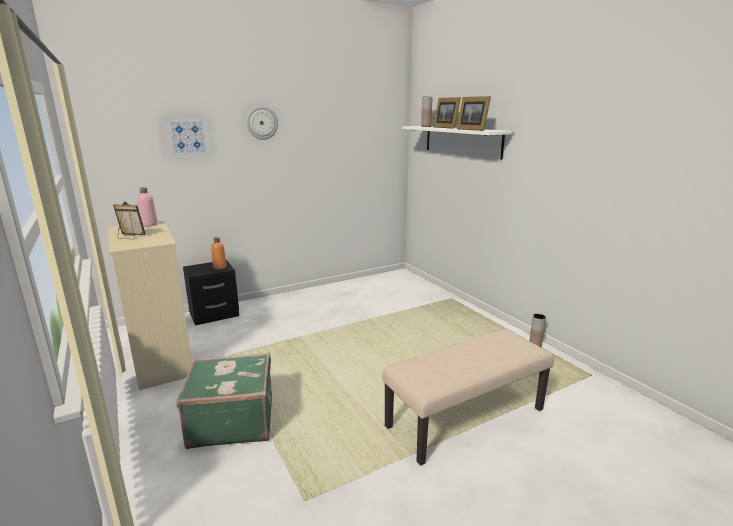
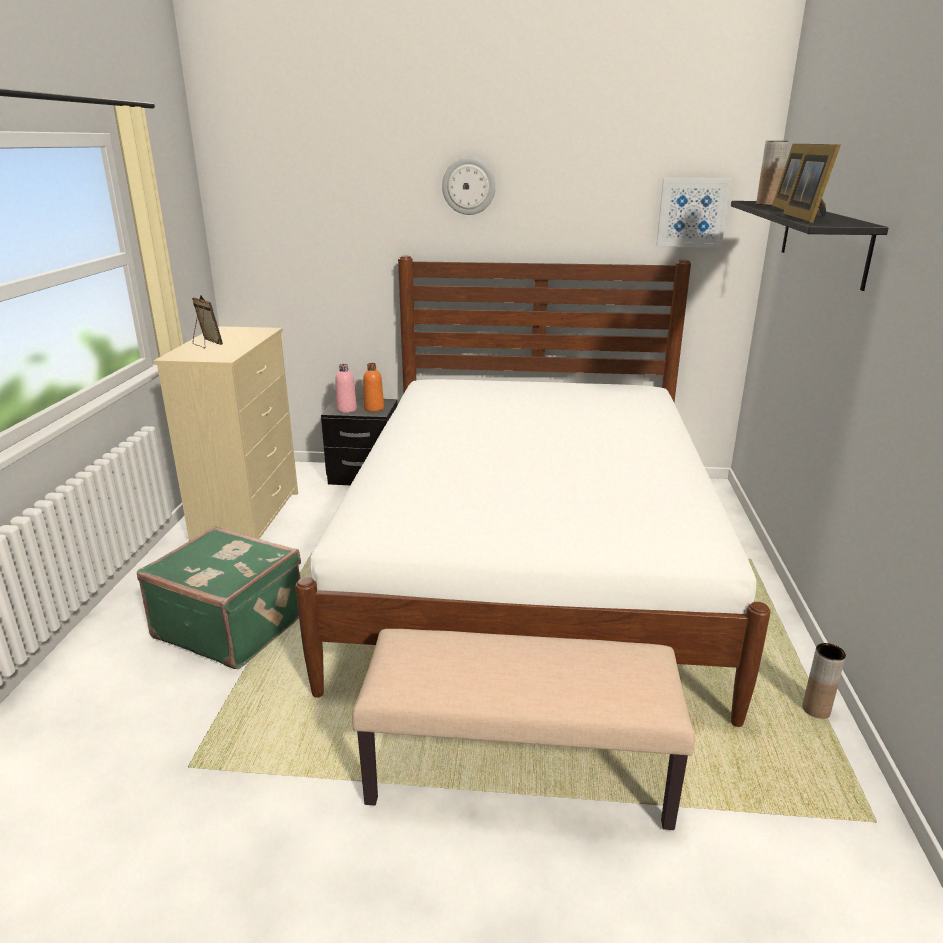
camera: 35 degrees right, 5 degrees up
(149, 224) = (257, 330): pink bottle -> pink bottle (346, 409)
(187, 136) = (353, 205): picture -> picture (692, 212)
(361, 329) = (529, 562): none -> white bed
(462, 141) = (822, 240): white shelf -> black shelf

